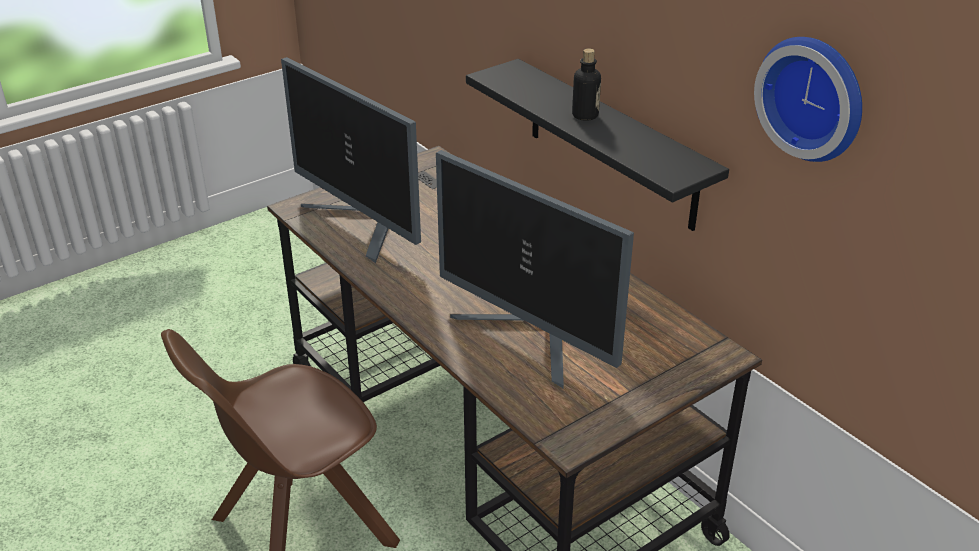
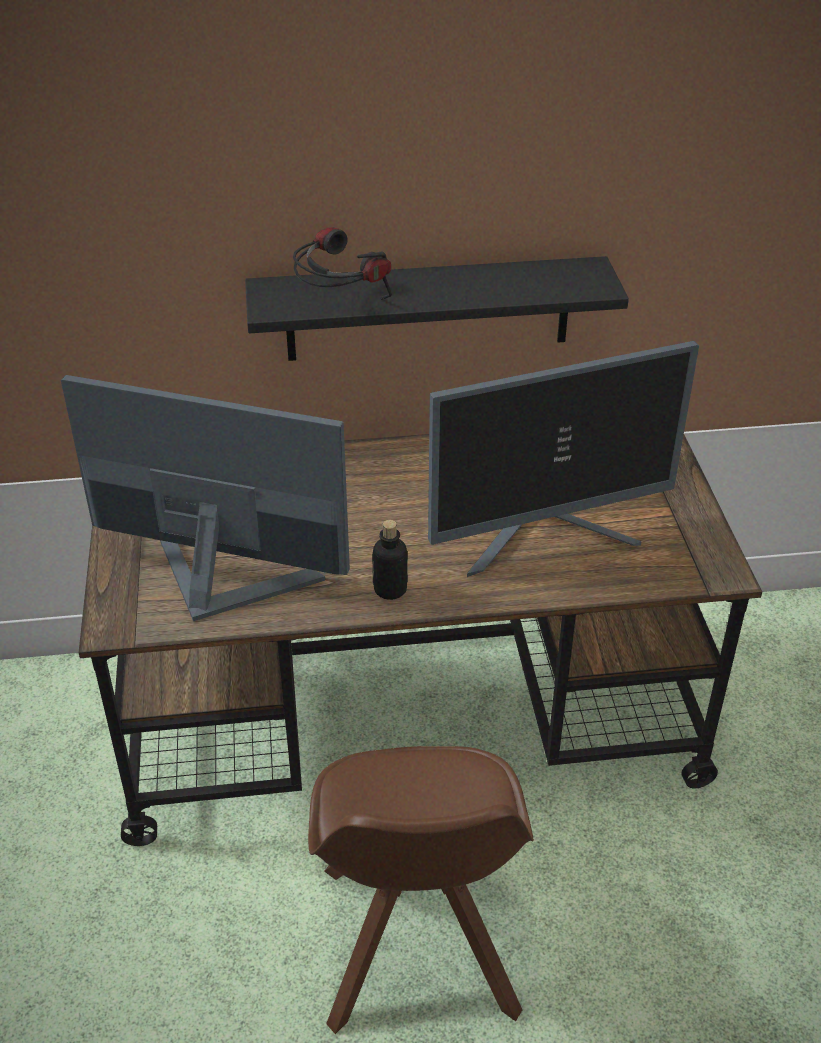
camera: 60 degrees left, 5 degrees up
(362, 226) = (218, 582): monitor -> monitor turned 150 degrees counterclockwise
(520, 94) = (339, 305): none -> headphones
(585, 115) = (429, 286): bottle -> bottle (390, 589)
(814, 96) = (709, 139): wall clock -> none

